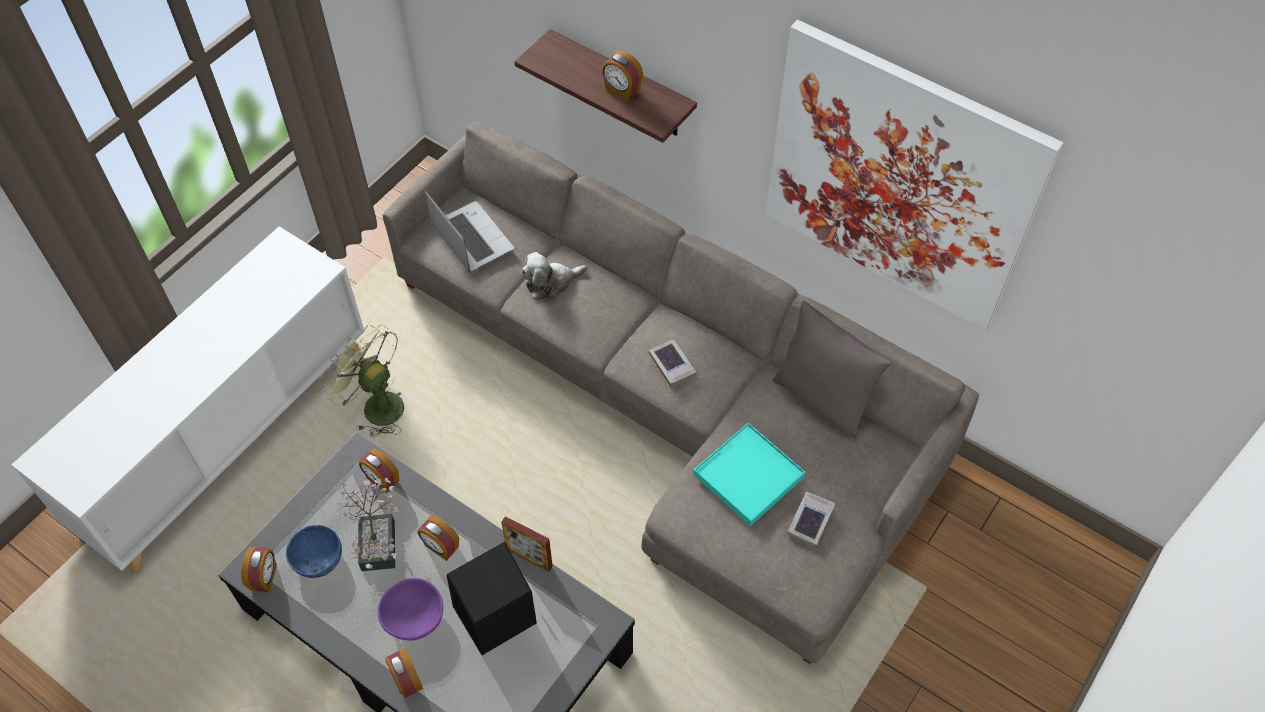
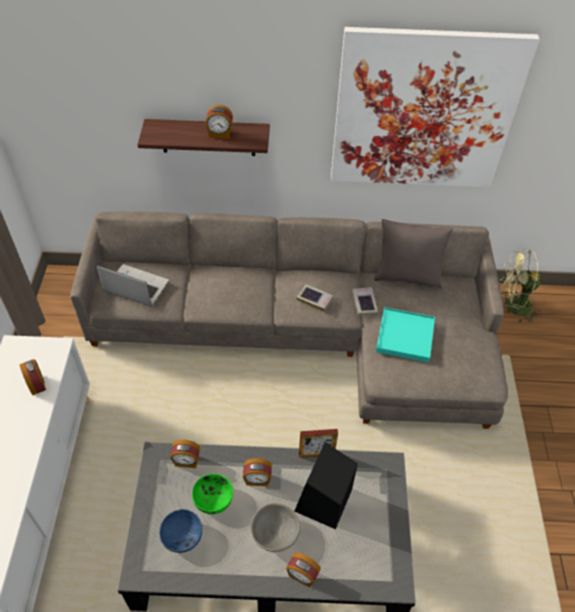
camera: 35 degrees left, 5 degrees down
(264, 578) = (154, 571): alarm clock -> alarm clock (37, 384)
(375, 405) = (125, 427): green fan -> green fan (513, 306)
(379, 539) = (213, 499): potted plant -> green bowl
(414, 618) = (275, 534): purple bowl -> grey bowl
(551, 283) = (206, 289): plush toy -> none
(810, 521) = (456, 342): book -> book (364, 303)

